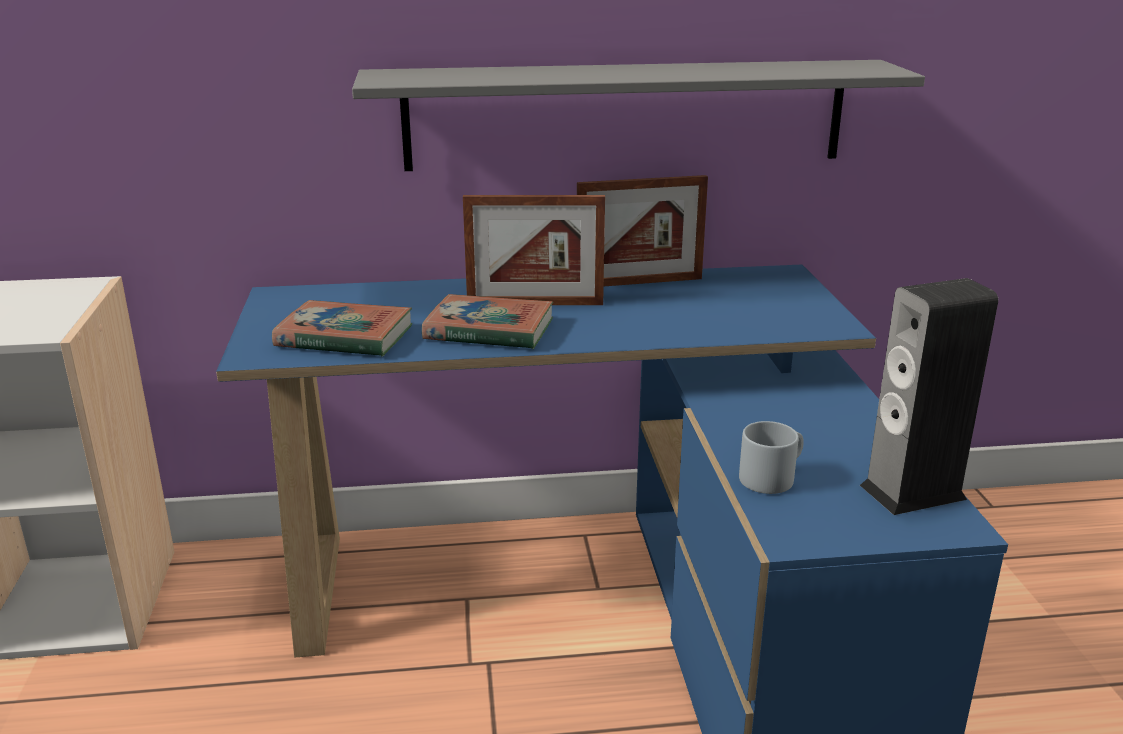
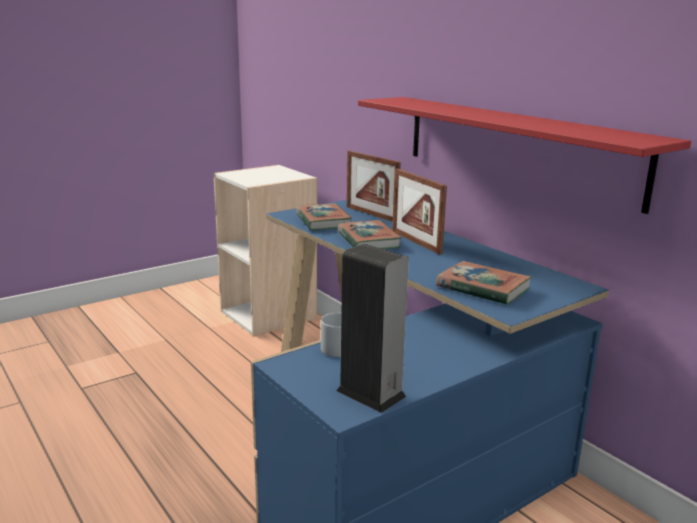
camera: 60 degrees right, 5 degrees down
(626, 115) = (515, 147): grey shelf -> red shelf
(639, 282) = (487, 256): picture frame -> picture frame (371, 214)
(750, 317) = (482, 288): none -> book

